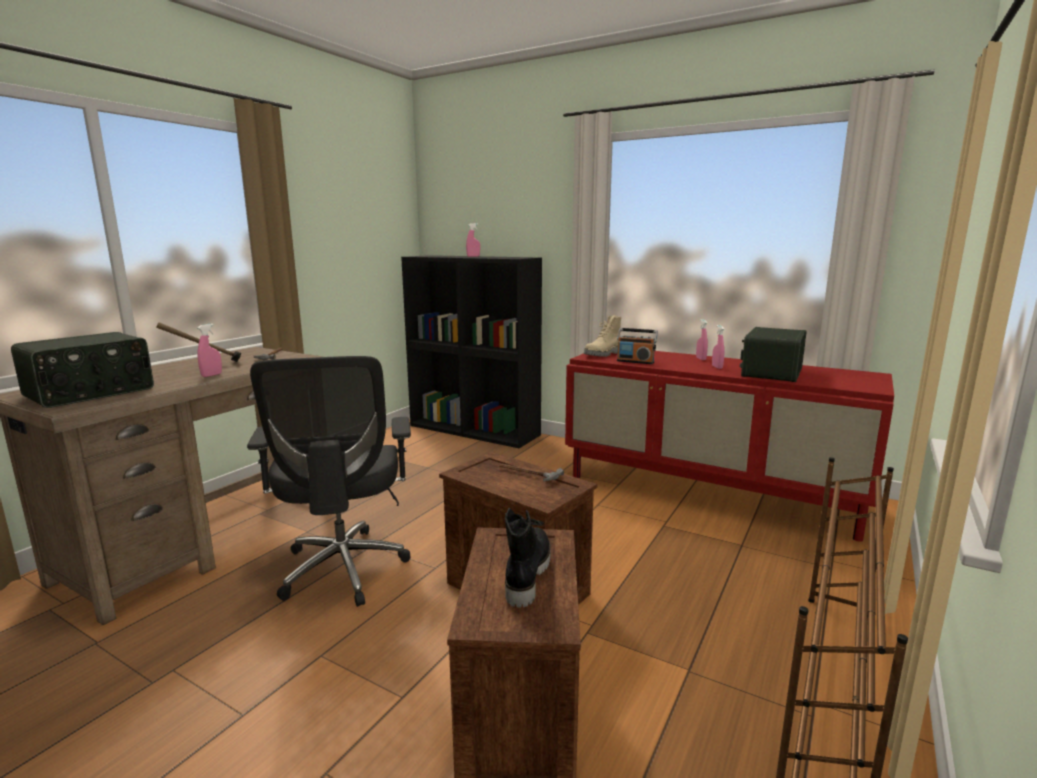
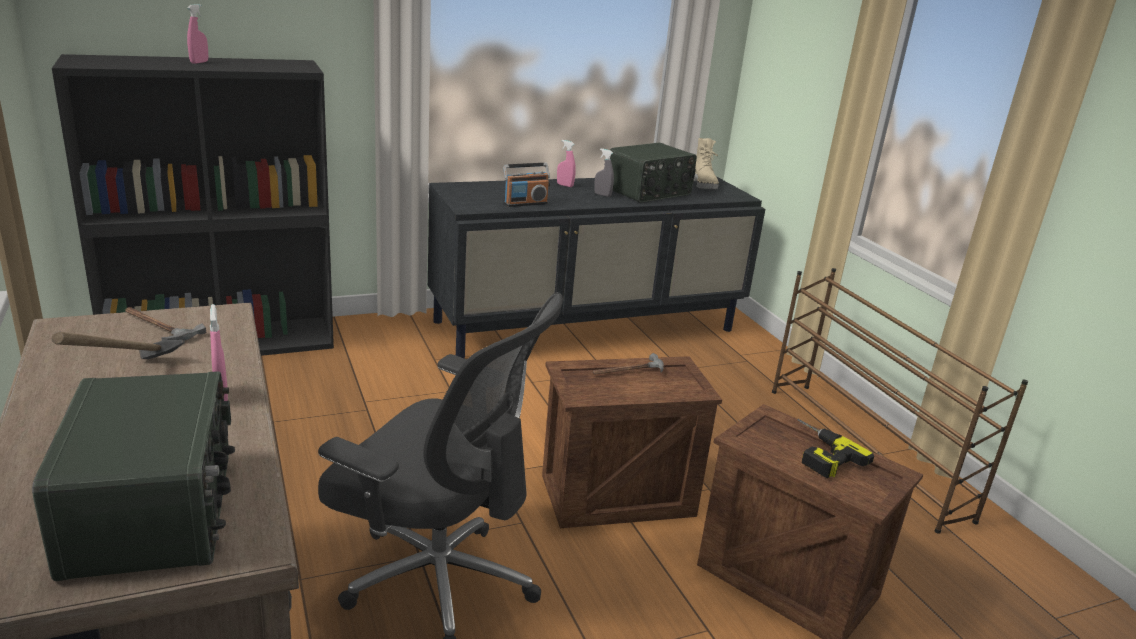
camera: 55 degrees left, 10 degrees up
(526, 574) = (817, 452): black boot -> power drill
(603, 354) = (470, 199): beige boot -> beige boot (704, 185)
(709, 491) = (588, 327): red cabinet -> black cabinet
(717, 367) = (602, 195): pink spray bottle -> grey spray bottle
(770, 372) = (649, 192): radio -> radio turned 105 degrees counterclockwise

